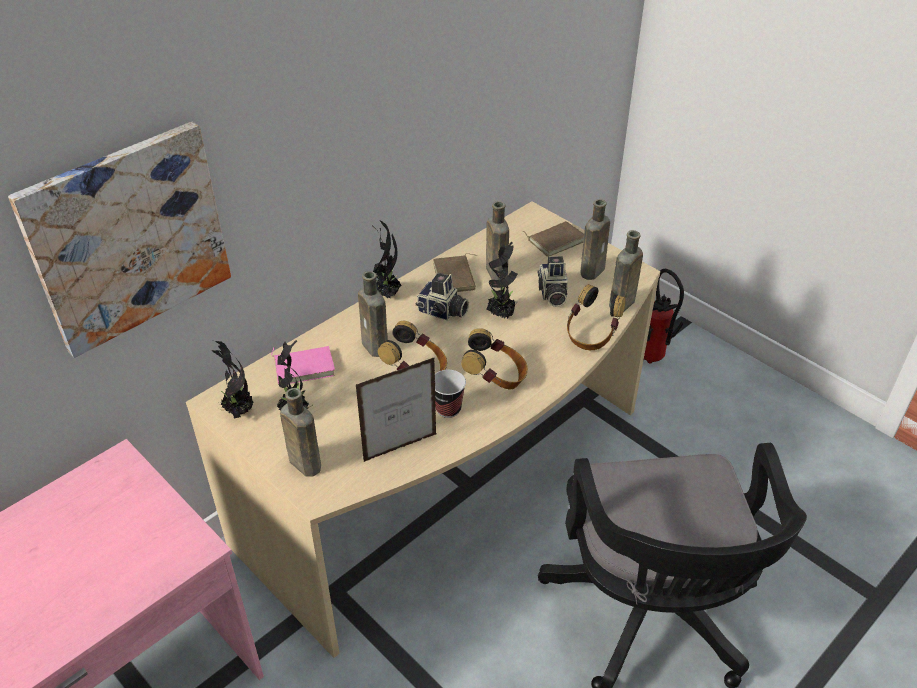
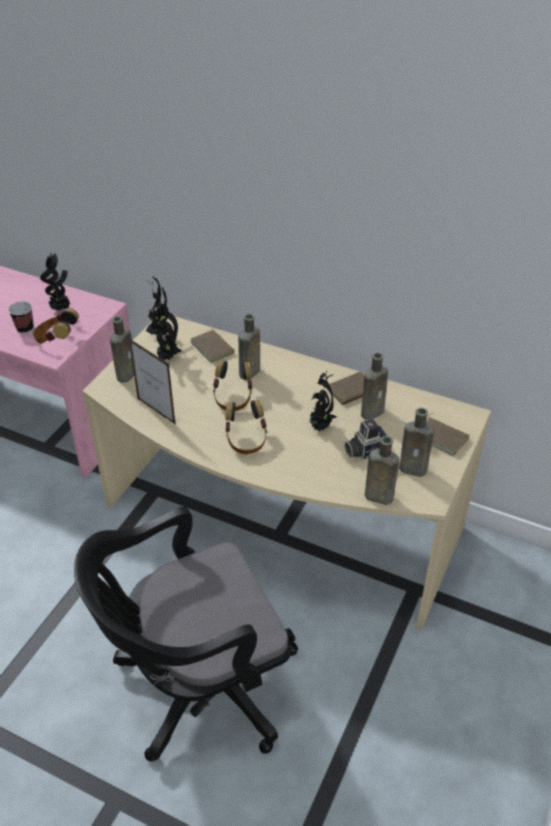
camera: 70 degrees right, 0 degrees up
(128, 237) = (148, 188): picture -> none
(304, 366) = (213, 347): pink book -> brown book
(387, 294) = (310, 362): potted plant -> potted plant (61, 309)
(442, 312) = (306, 395): camera -> none
(448, 409) = (202, 424): cup -> cup (25, 329)
(591, 335) = (325, 485): headphones -> headphones (56, 340)
(652, 360) = (501, 633): fire extinguisher -> none

